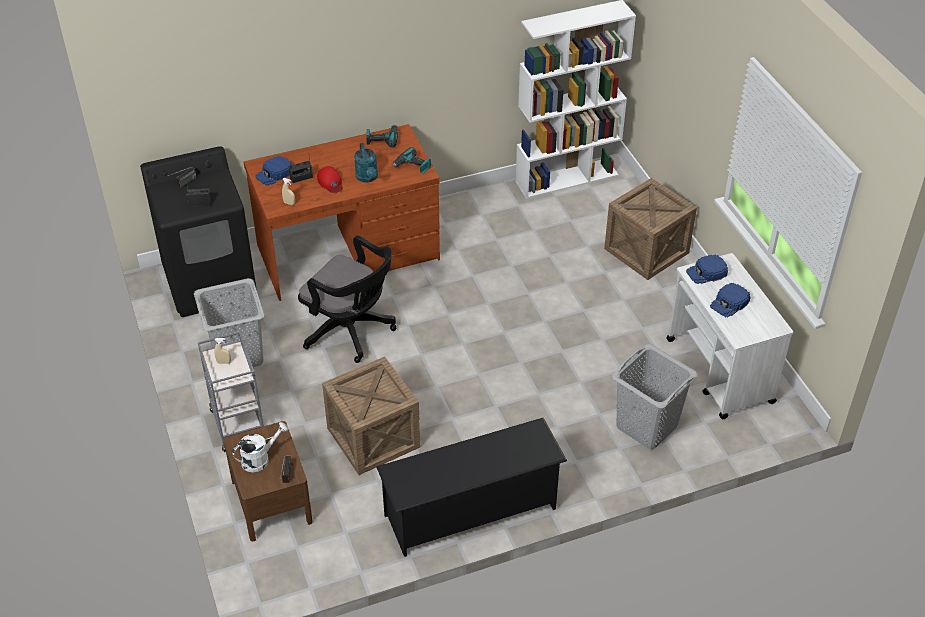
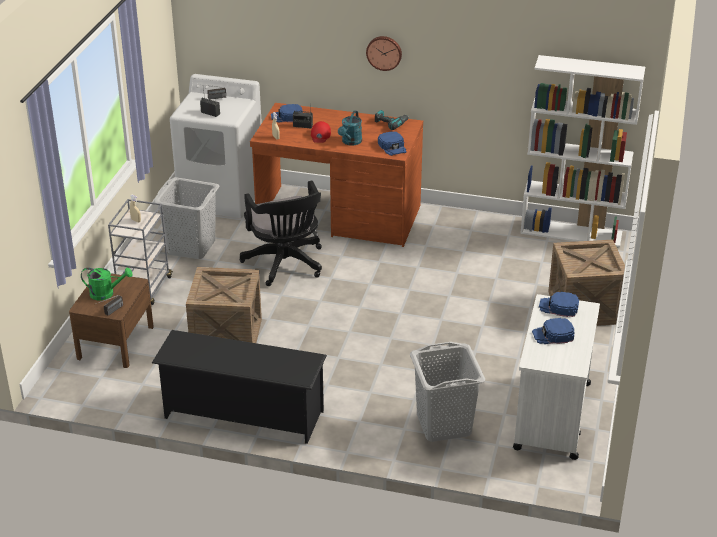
camera: 35 degrees right, 10 degrees down
(210, 282) = (222, 196): black washing machine -> white washing machine
(260, 459) = (106, 293): white watering can -> green watering can
(358, 69) = (384, 52): none -> wall clock
(412, 166) = (392, 147): power drill -> blue cap

